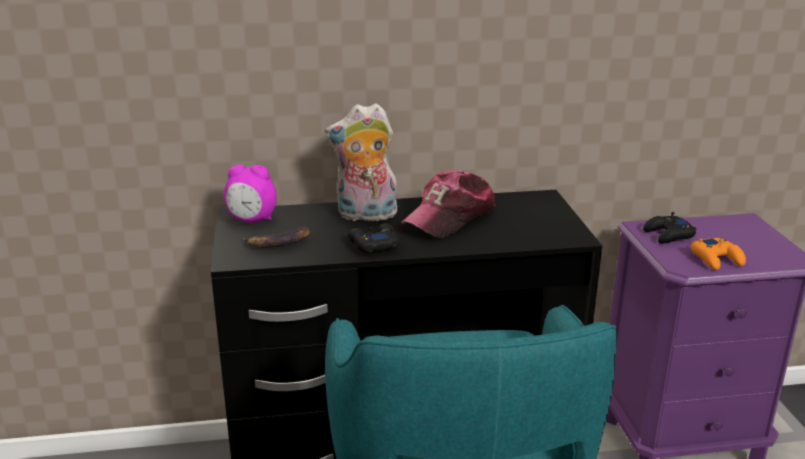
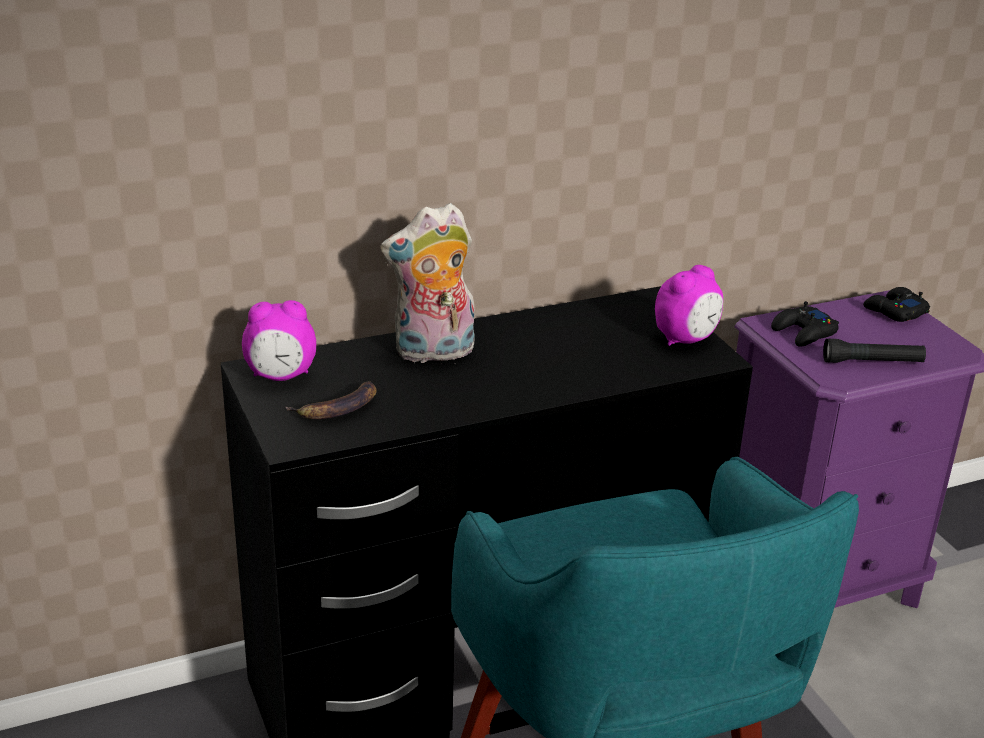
camera: 15 degrees left, 5 degrees up
(373, 244) = (467, 397): black game controller -> black game controller (894, 311)
(450, 217) = (546, 344): cap -> none
(557, 223) = (686, 339): none -> alarm clock
(717, 259) = (872, 362): orange game controller -> black flashlight

